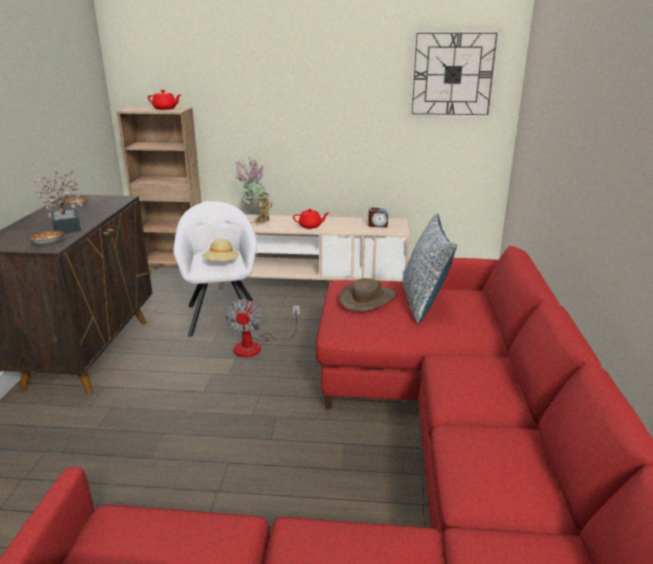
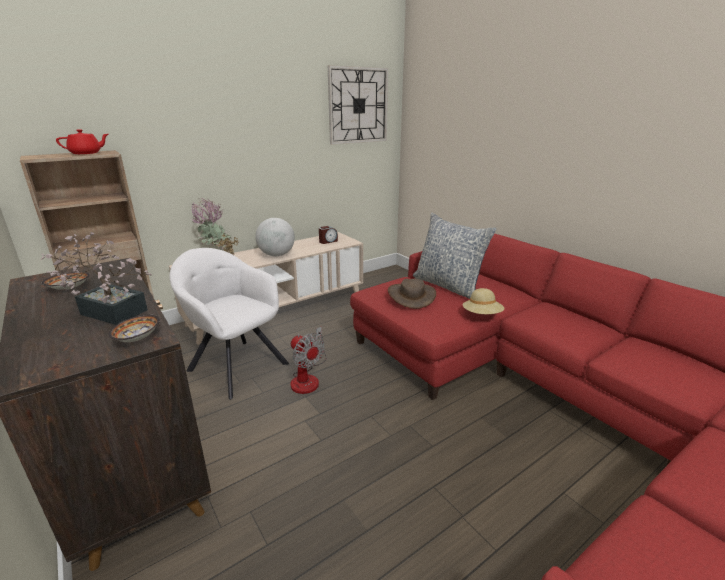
camera: 40 degrees left, 0 degrees up
(221, 263) = (244, 309): beige hat -> beige hat (482, 315)
(310, 226) = (276, 255): red teapot -> globe

